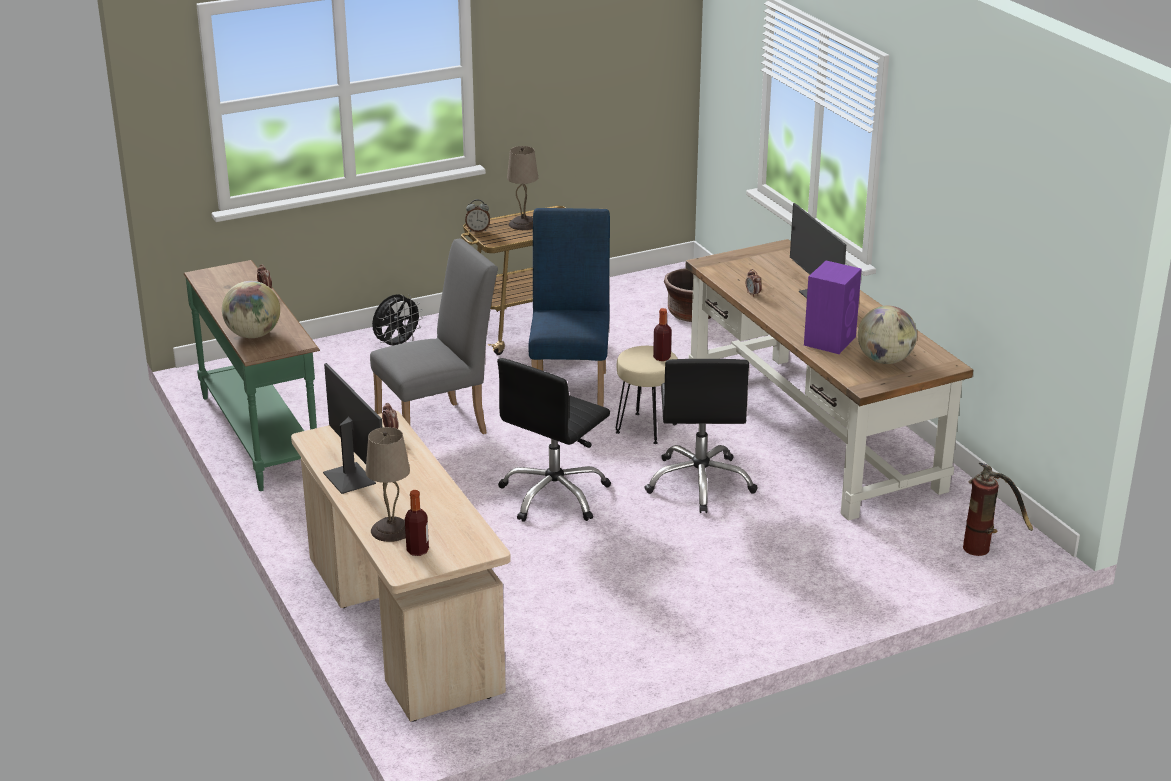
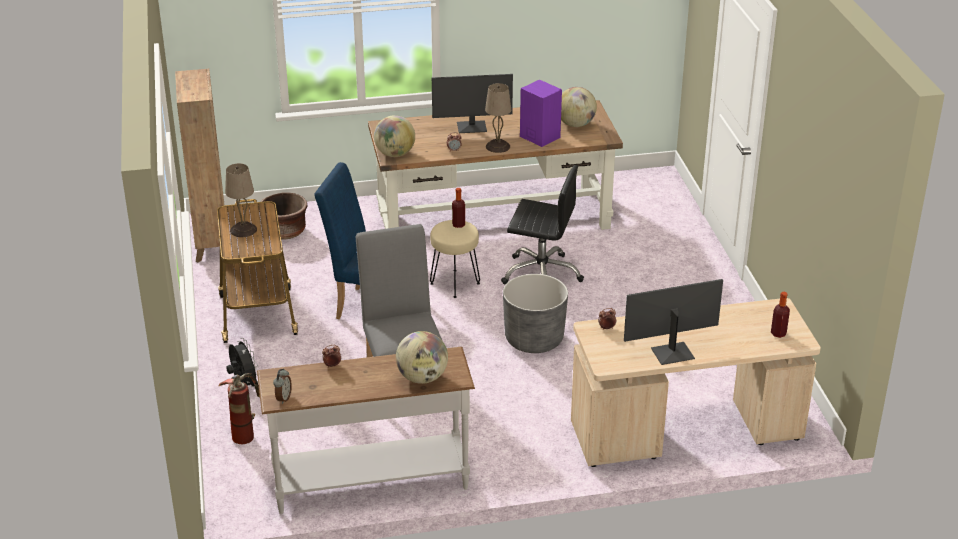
camera: 75 degrees left, 5 degrees up
(261, 435) = (370, 481): green console table -> white console table
(392, 530) = (749, 341): beige table lamp -> beige table lamp (497, 146)
(478, 230) = (242, 252): alarm clock -> alarm clock (283, 398)
(555, 495) = (534, 339): black office chair -> grey planter
(641, 282) = (212, 244): none -> brown bookcase
(718, 263) = (395, 154): none -> globe
(987, 547) = (656, 189): fire extinguisher -> fire extinguisher (245, 431)

